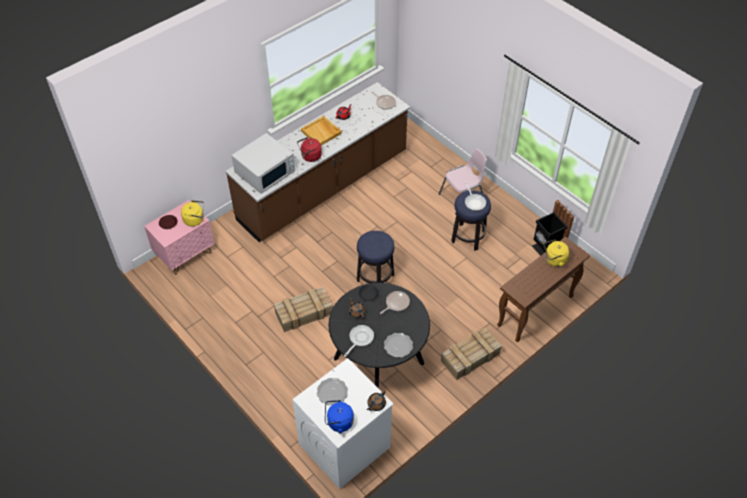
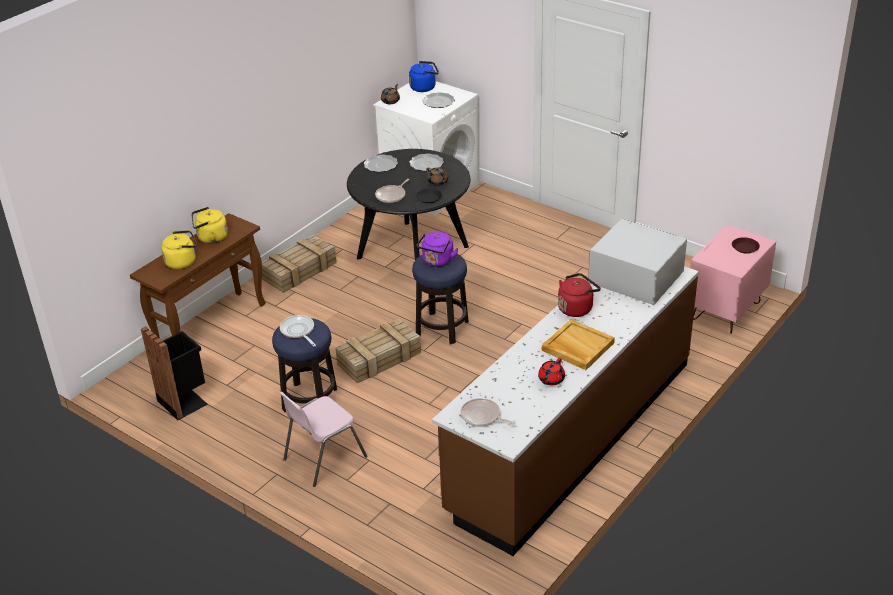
camera: 170 degrees right, 15 degrees down
(195, 220) = (711, 257): yellow kettle -> yellow kettle (210, 238)
(265, 172) = (635, 278): white microwave -> white microwave turned 90 degrees clockwise
(304, 313) = (524, 279): crate -> crate (378, 359)
(360, 339) = (426, 164): frying pan -> plate
(376, 243) = (437, 261): none -> purple kettle

